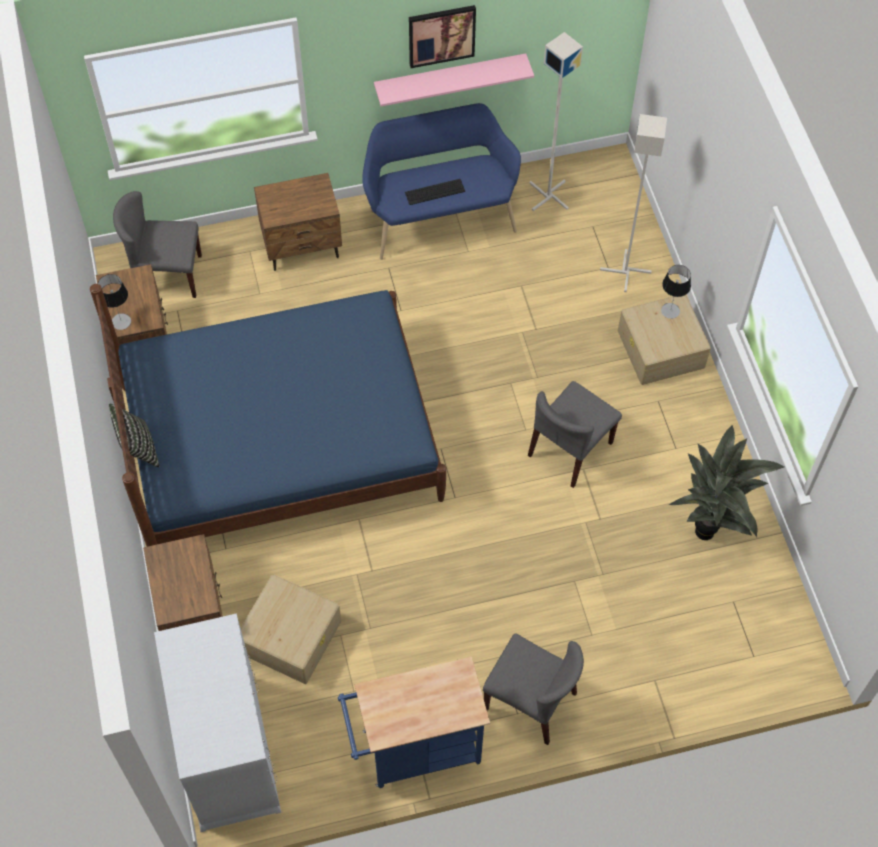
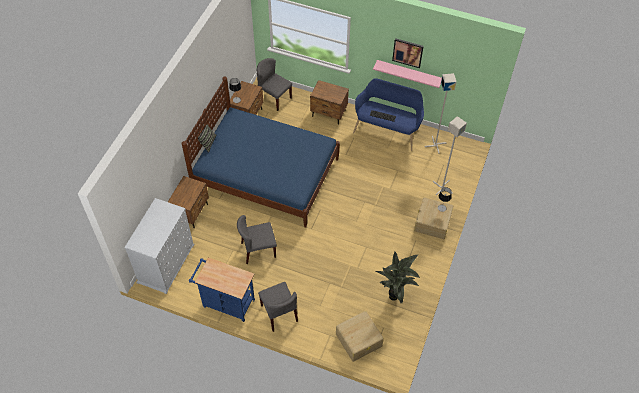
camera: 35 degrees right, 5 degrees down
(291, 636) = (217, 240): beige storage box -> beige storage box (359, 339)
(570, 450) = (367, 237): grey chair -> grey chair (258, 250)

